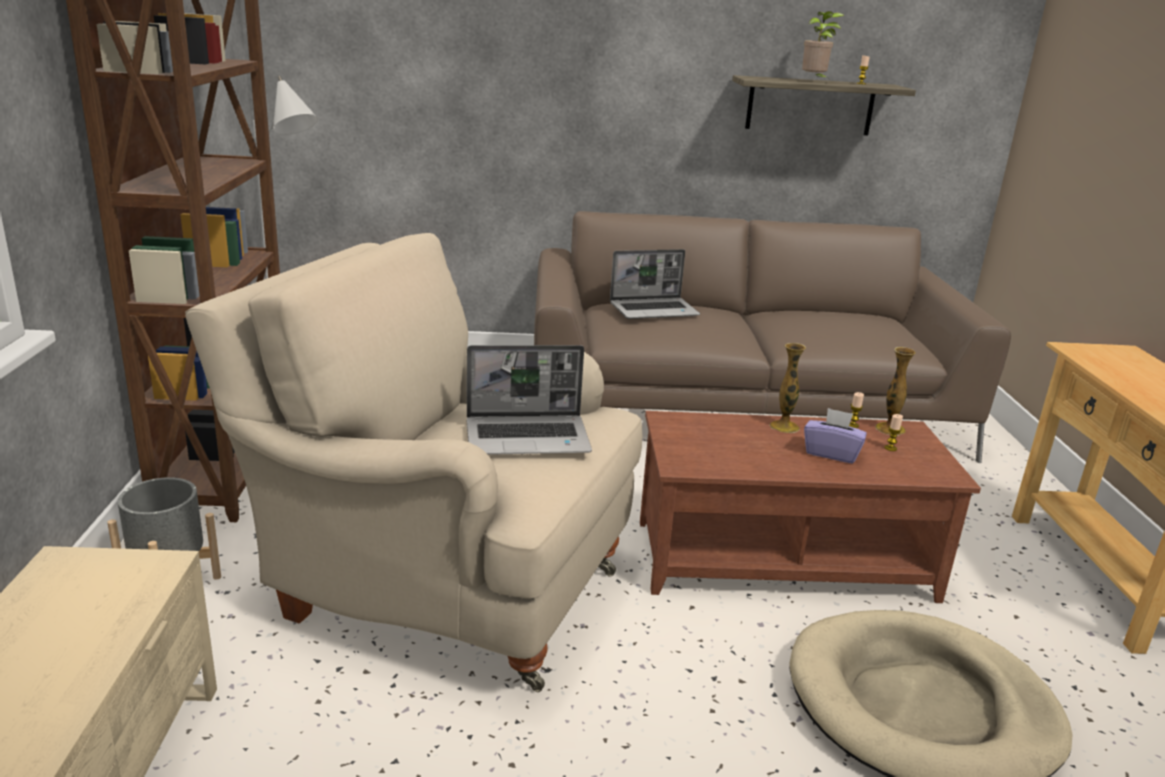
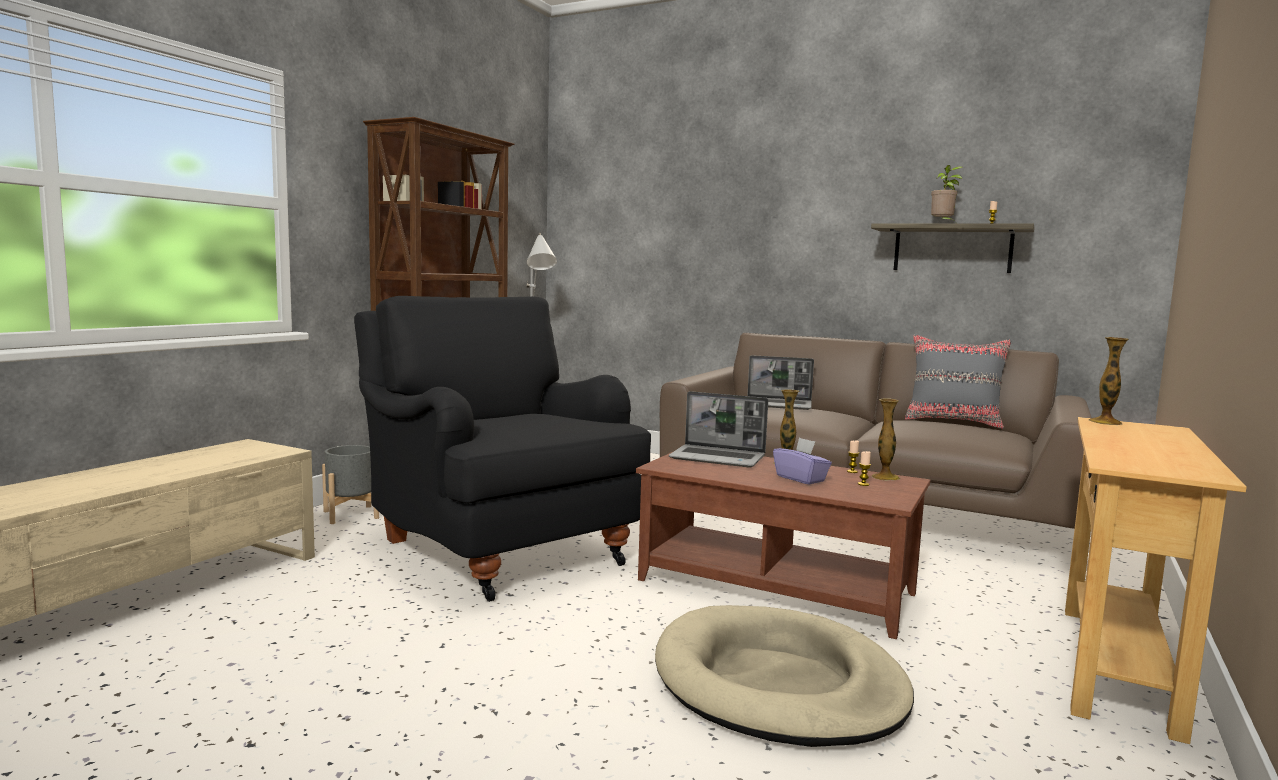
camera: 30 degrees right, 15 degrees down
(441, 586) = (498, 547): beige armchair -> black armchair
(529, 437) = (541, 422): laptop -> laptop (719, 458)
(831, 310) = (953, 422): none -> grey pillow
(1080, 350) = (1105, 422): none -> vase

